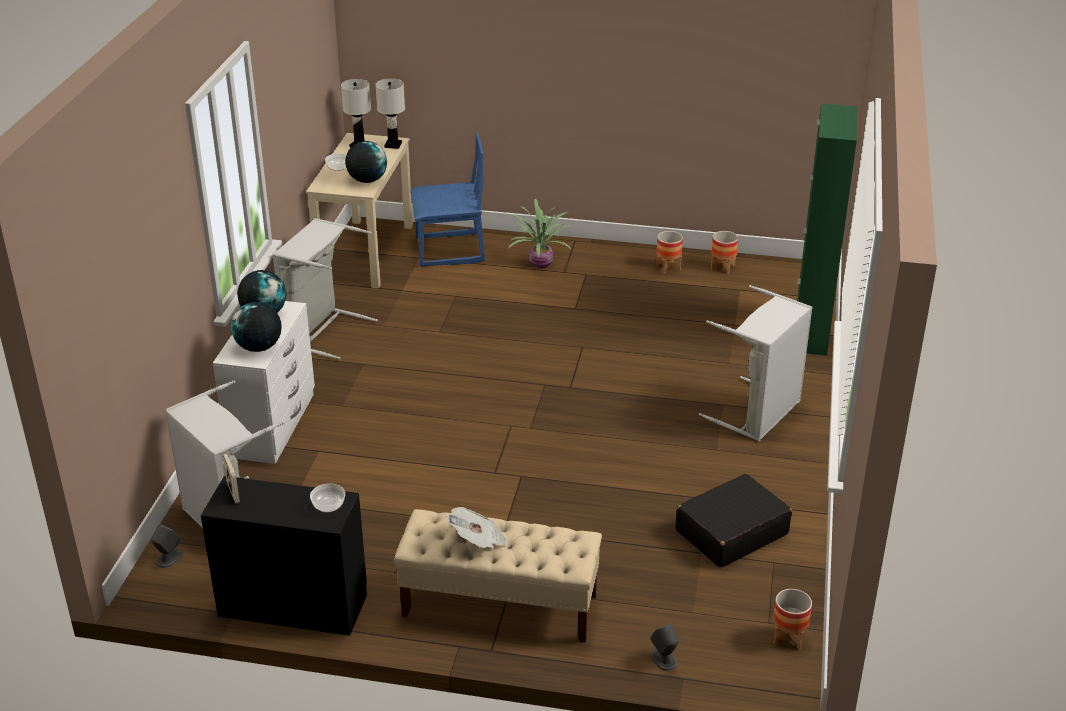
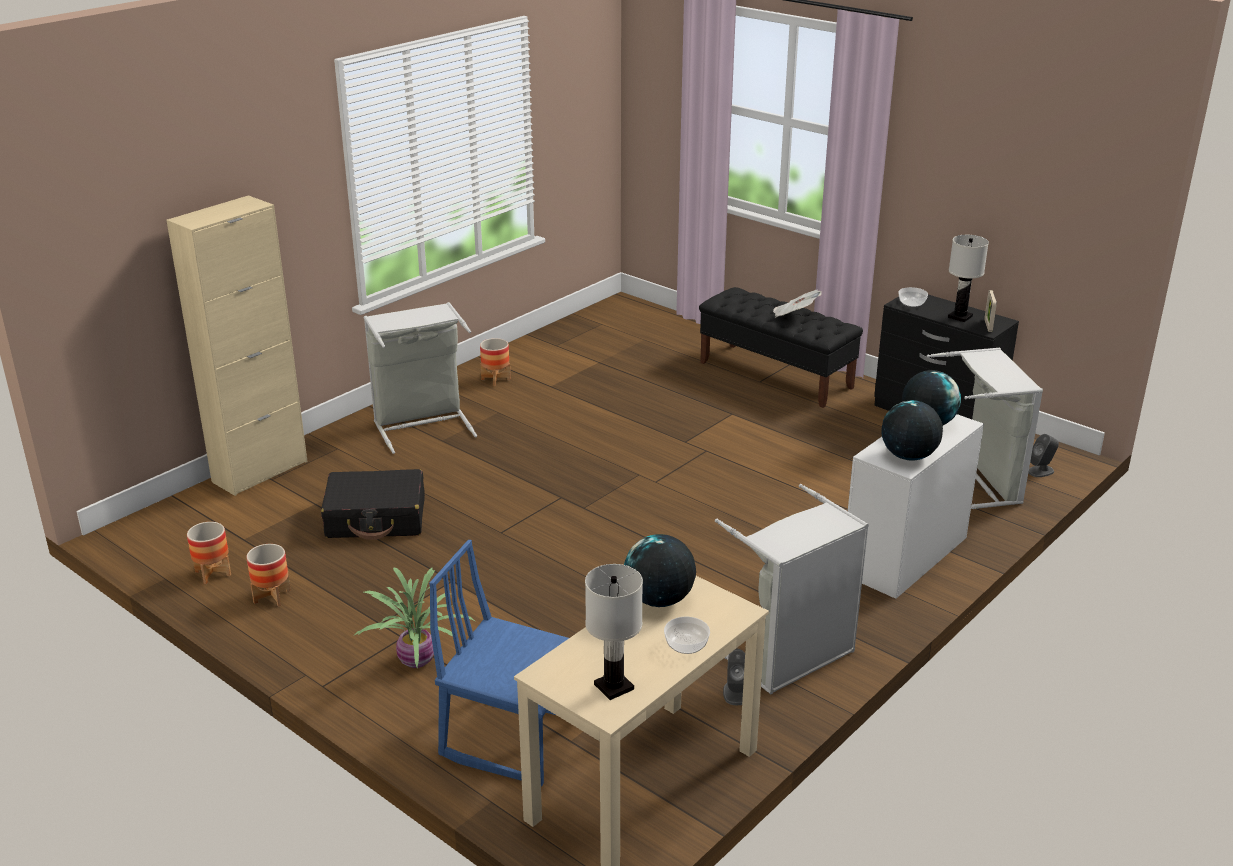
camera: 150 degrees left, 5 degrees down
(393, 145) = (556, 667): white table lamp -> white table lamp (960, 317)
(499, 605) = (776, 375): beige bench -> black bench
(664, 659) = (689, 327): grey speaker -> grey speaker (735, 693)
(731, 532) = (562, 365): black suitcase -> black suitcase (376, 518)
(788, 637) = (598, 316): planter -> planter (496, 379)
(810, 333) = (260, 472): green cabinet -> beige cabinet

